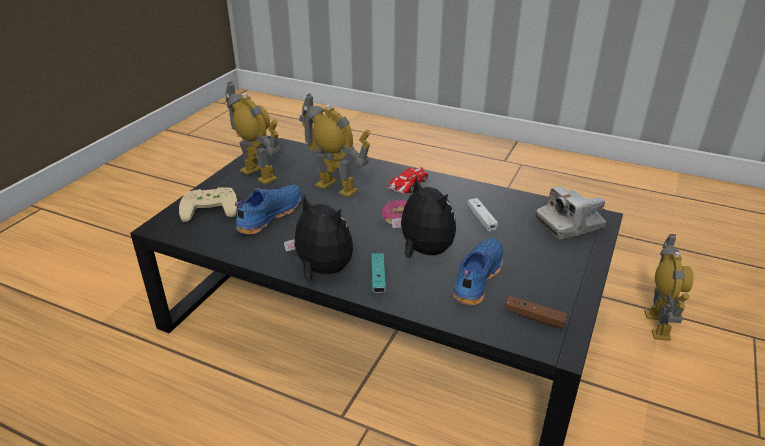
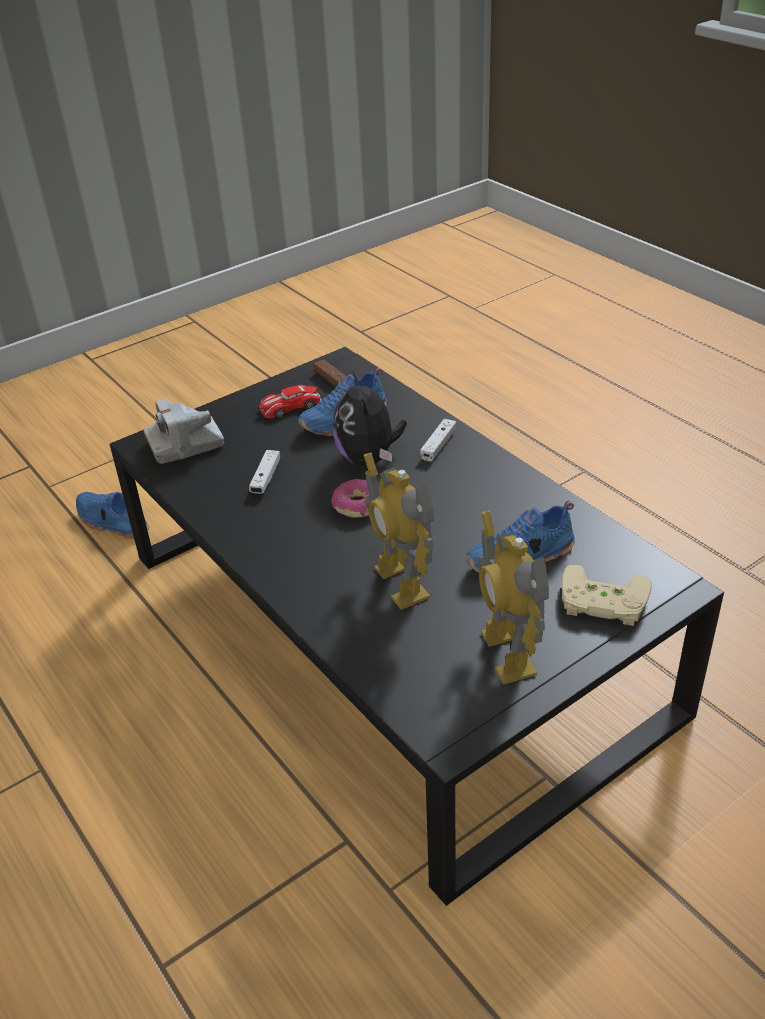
camera: 150 degrees left, 5 degrees up
(322, 271) = (491, 468): plush toy -> none
(378, 278) = (438, 445): turquoise game controller -> white game controller
(409, 184) = (295, 557): toy car -> toy car (289, 406)
(569, 225) = (185, 444): camera -> camera turned 150 degrees clockwise
(657, 325) = (112, 523): toy robot -> blue shoe

